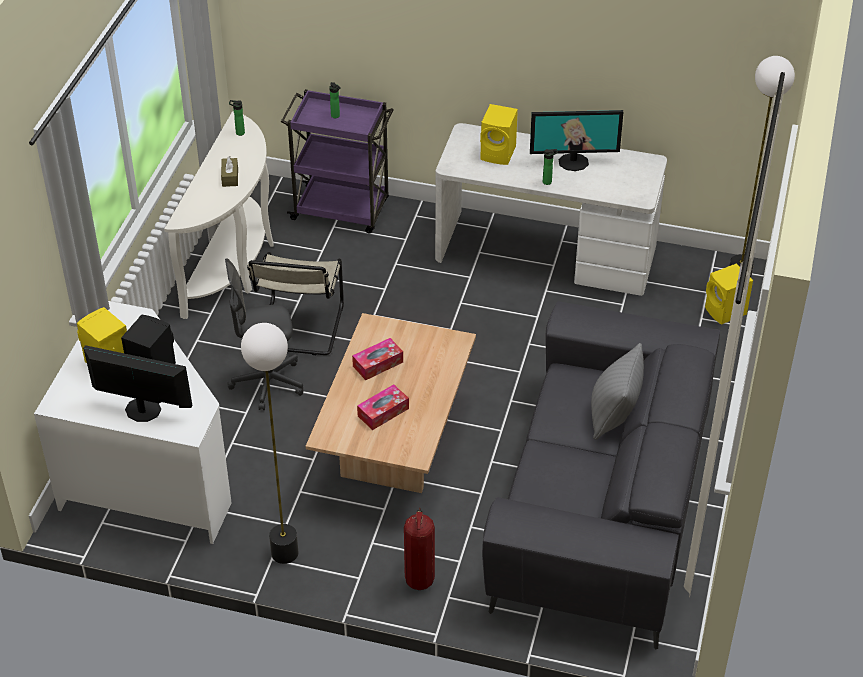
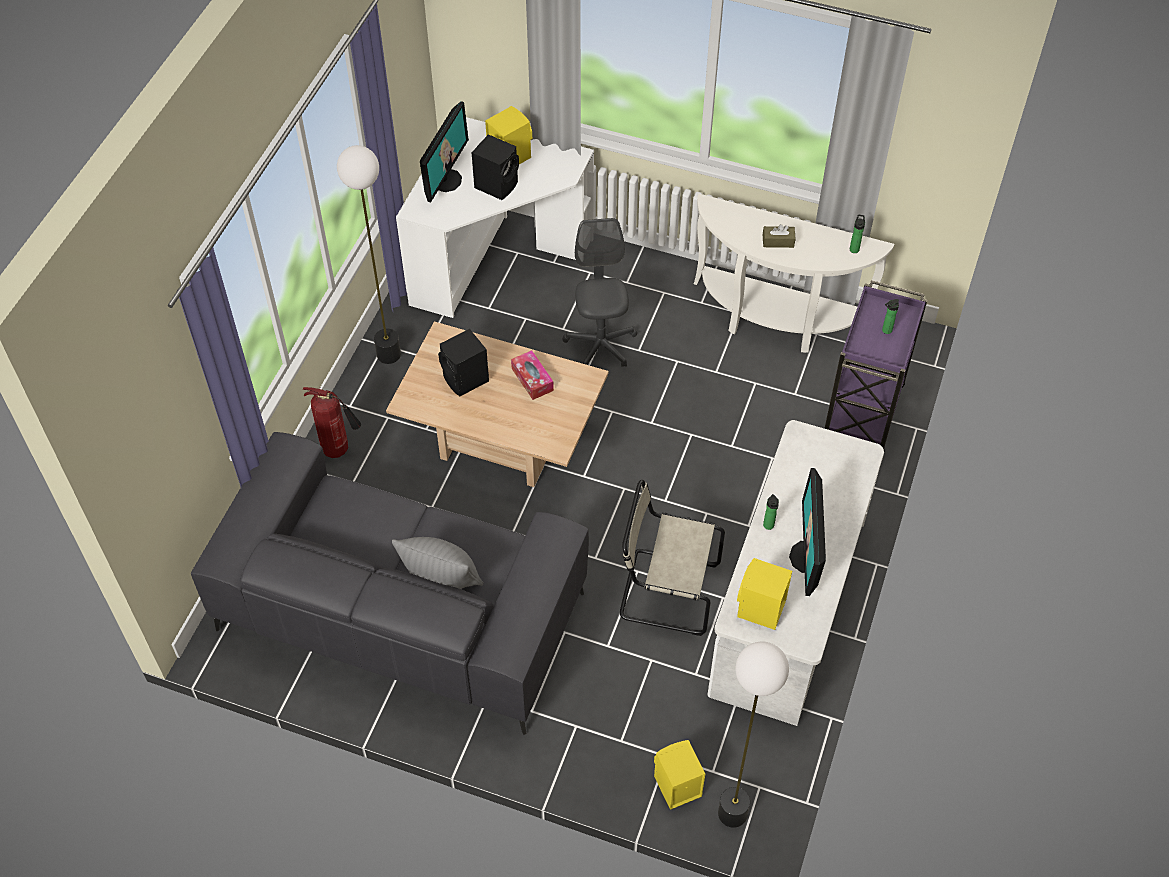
camera: 95 degrees right, 10 degrees up
(300, 329) = (674, 372): beige chair -> beige chair (665, 591)
(383, 412) = (466, 380): tissue box -> black speaker
(499, 153) = (823, 483): yellow speaker -> yellow speaker (760, 610)

